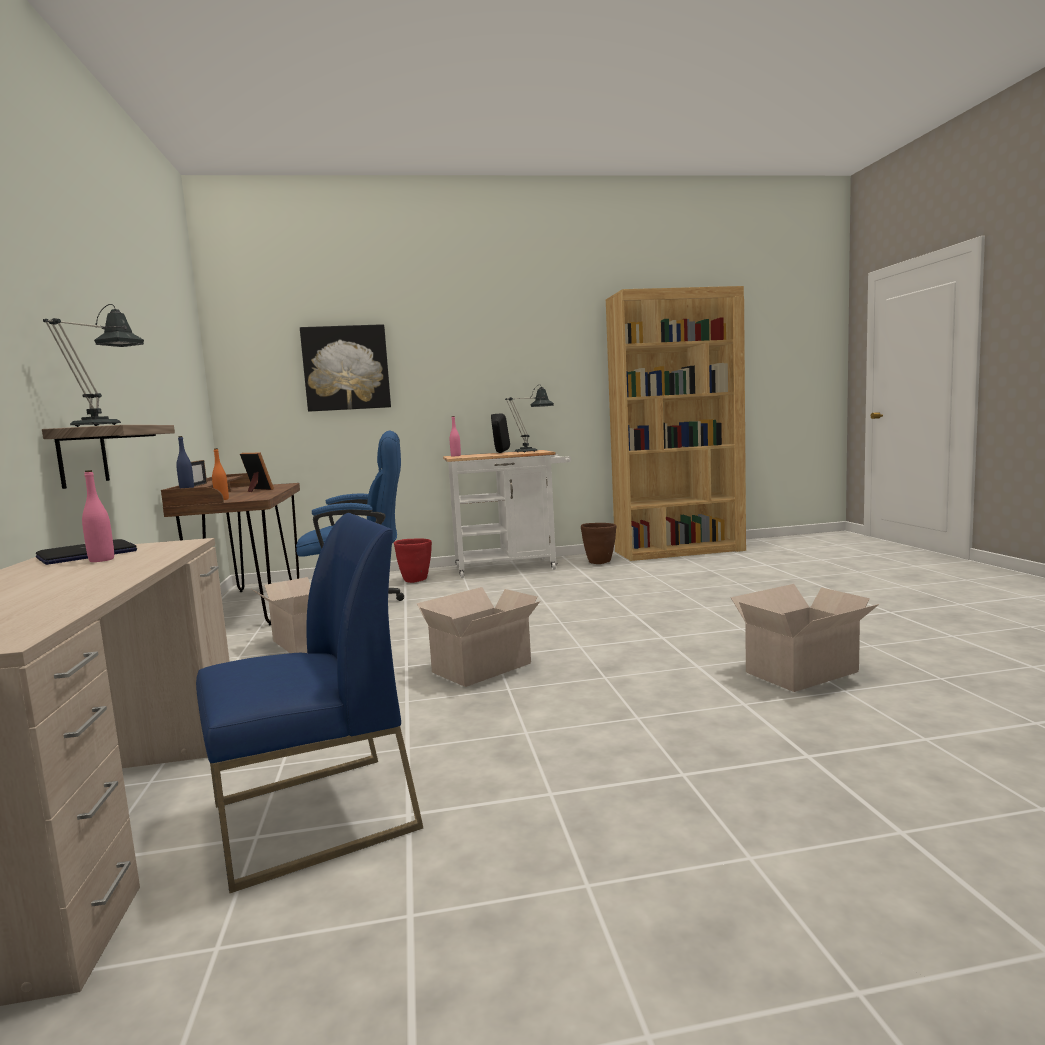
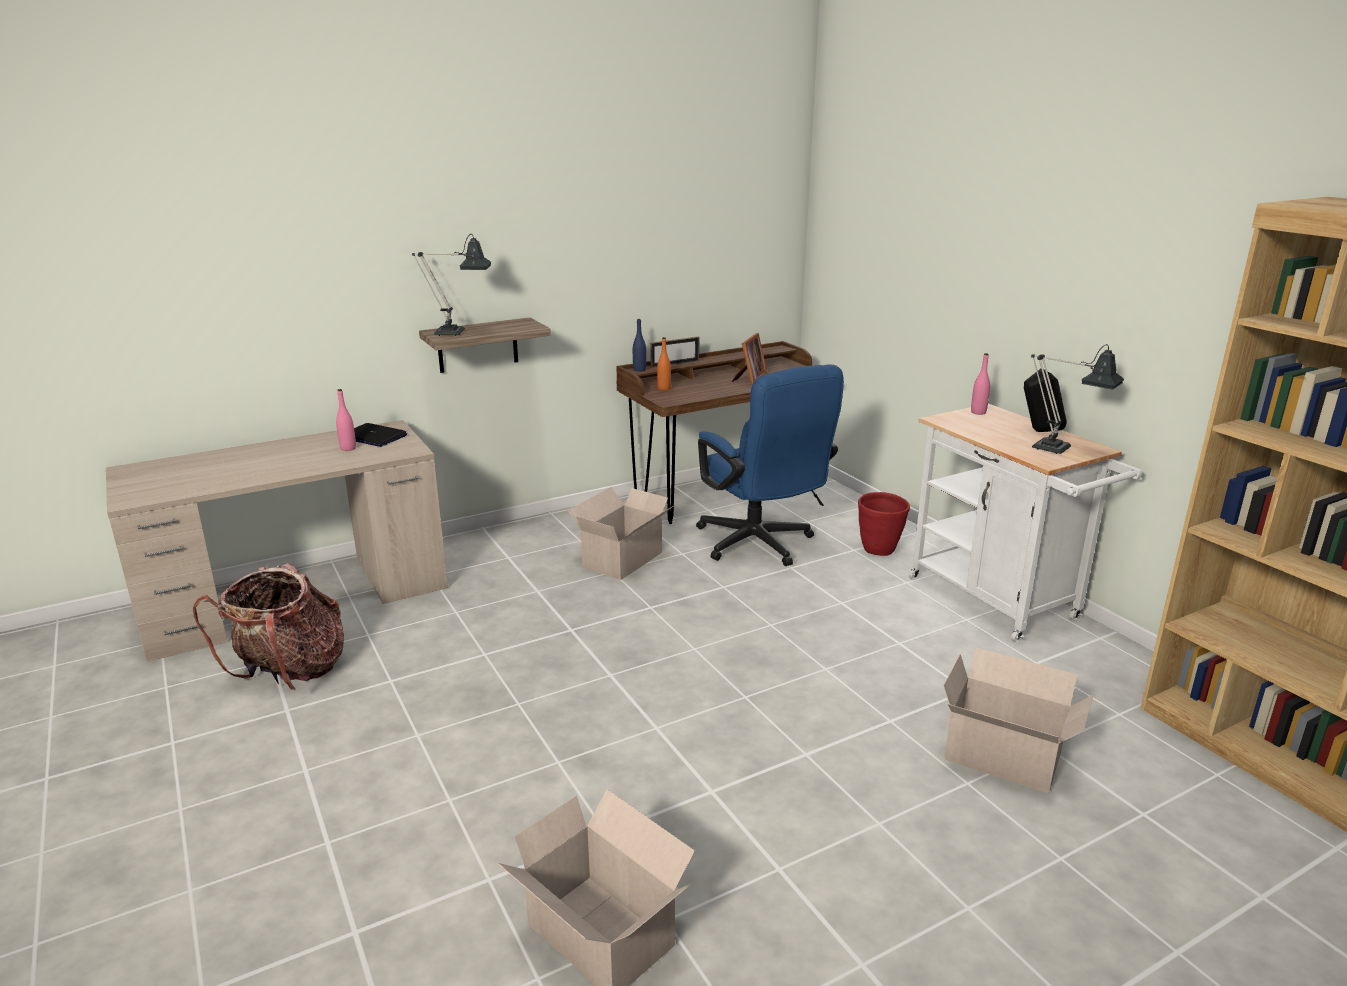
camera: 70 degrees right, 15 degrees up
(313, 818) = (289, 672): blue chair -> backpack
(346, 368) = (917, 244): picture -> none
(484, 667) = (575, 676): cardboard box -> cardboard box (1006, 758)
(600, 562) = (1100, 677): brown planter -> none

